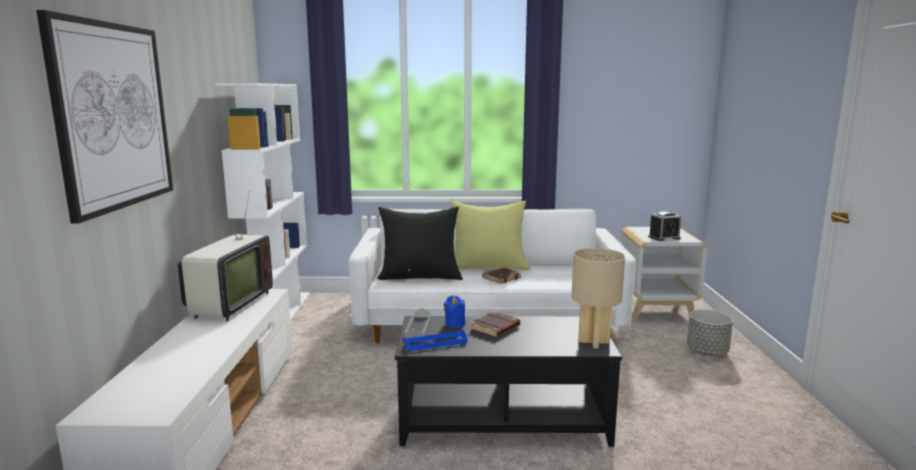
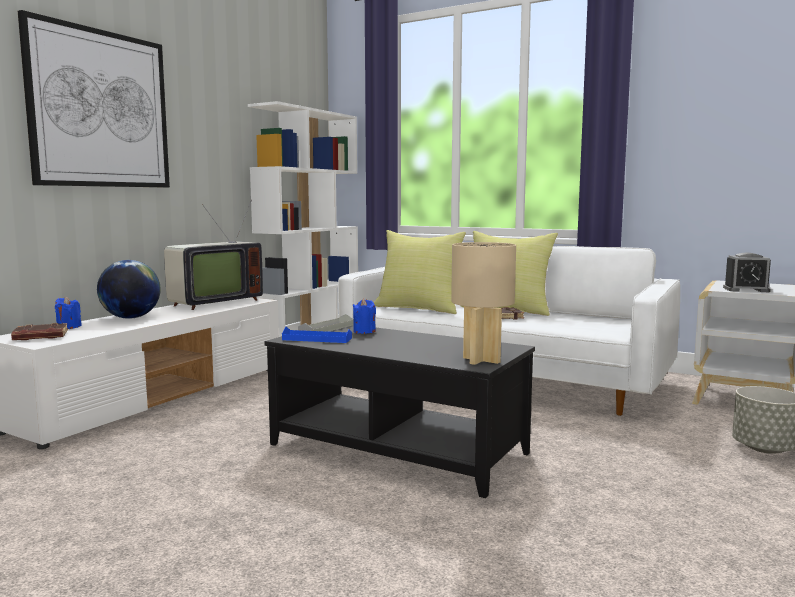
camera: 30 degrees right, 5 degrees down
(136, 379) = (68, 327): none -> blue candle
(182, 347) = (131, 318): none -> globe
(420, 276) = (419, 308): black pillow -> yellow pillow
(495, 328) = (397, 339): brown book -> brown book (40, 336)

